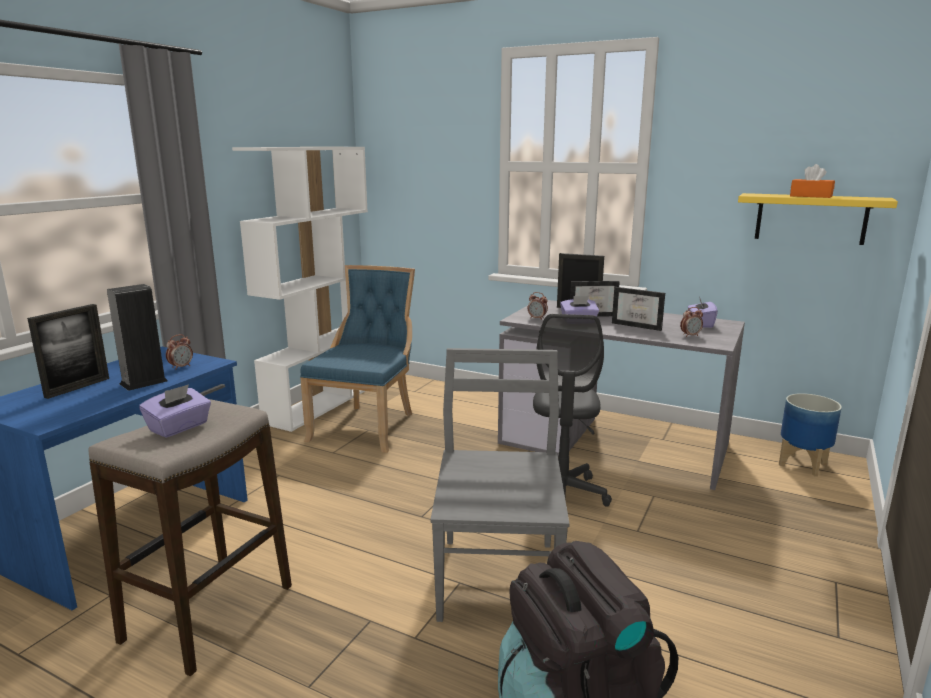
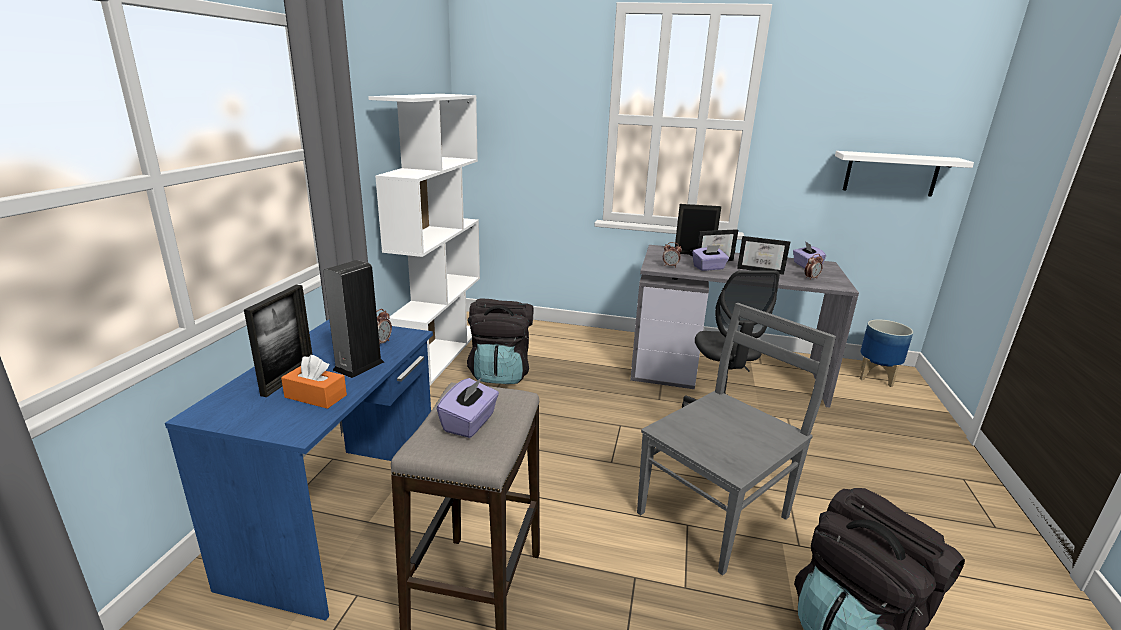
camera: 15 degrees left, 5 degrees up
(367, 426) = (501, 373): blue chair -> black backpack
(498, 576) = (716, 513): grey chair -> grey chair turned 60 degrees clockwise
(810, 218) = (891, 173): yellow shelf -> white shelf
(811, 196) = (899, 155): orange tissue box -> orange tissue box (315, 396)

